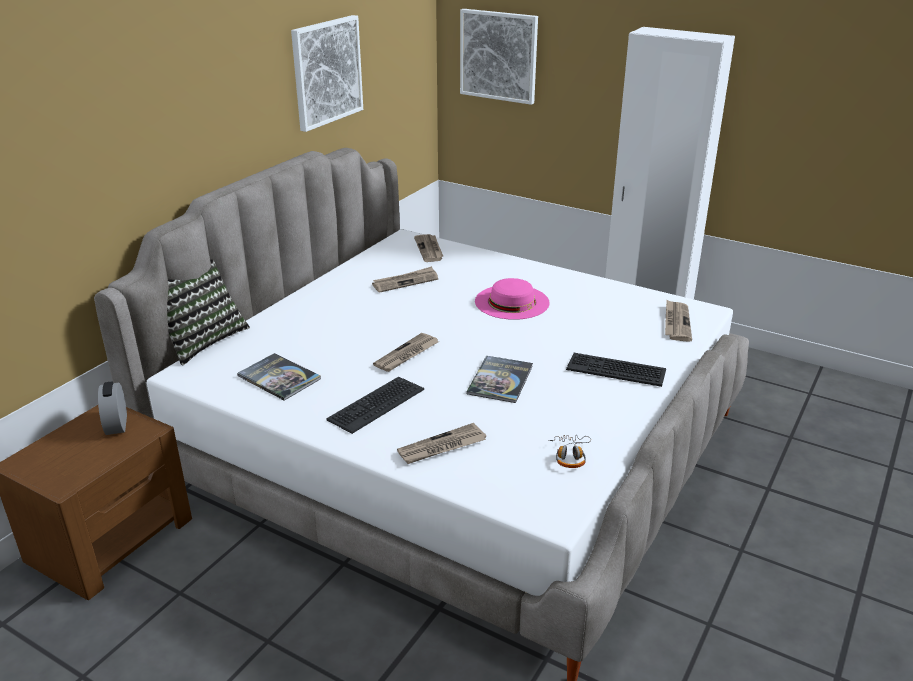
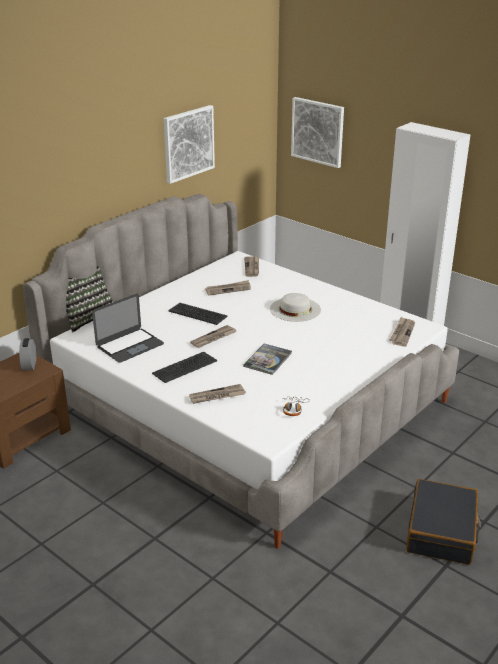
camera: 10 degrees right, 0 degrees up
(279, 377) = (130, 345): book -> laptop
(512, 302) = (295, 309): pink hat -> white hat
(616, 370) = (346, 360): keyboard -> keyboard (198, 314)
(806, 618) = (442, 531): none -> black suitcase

